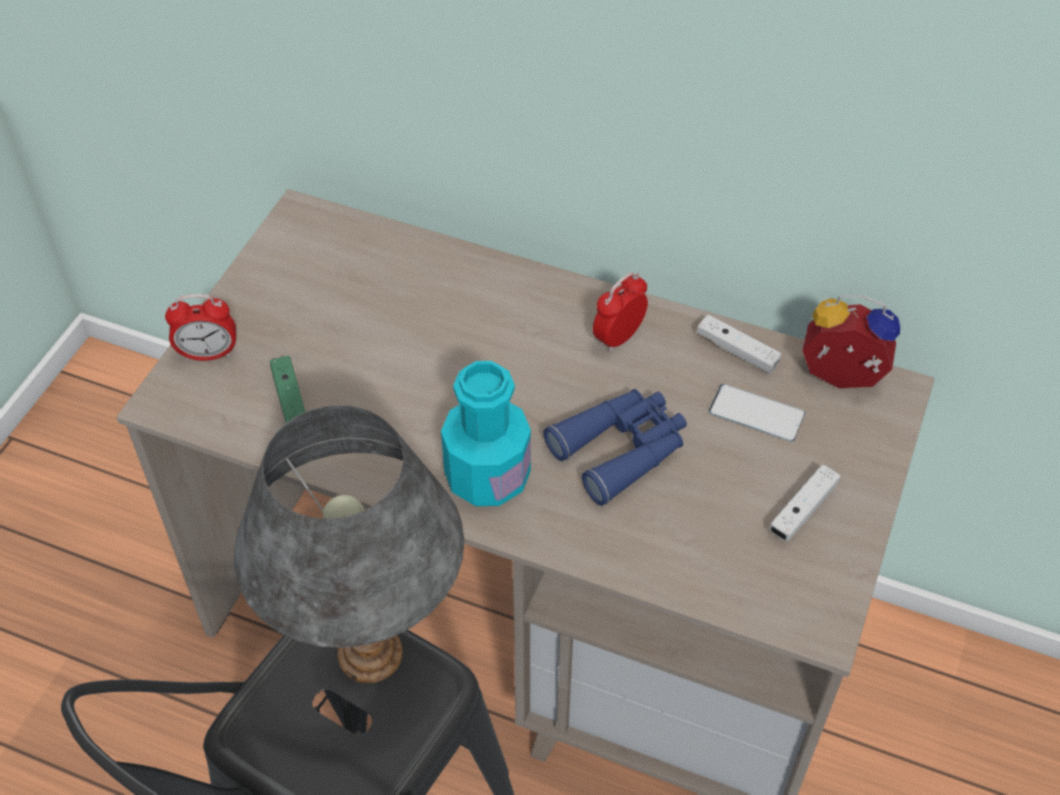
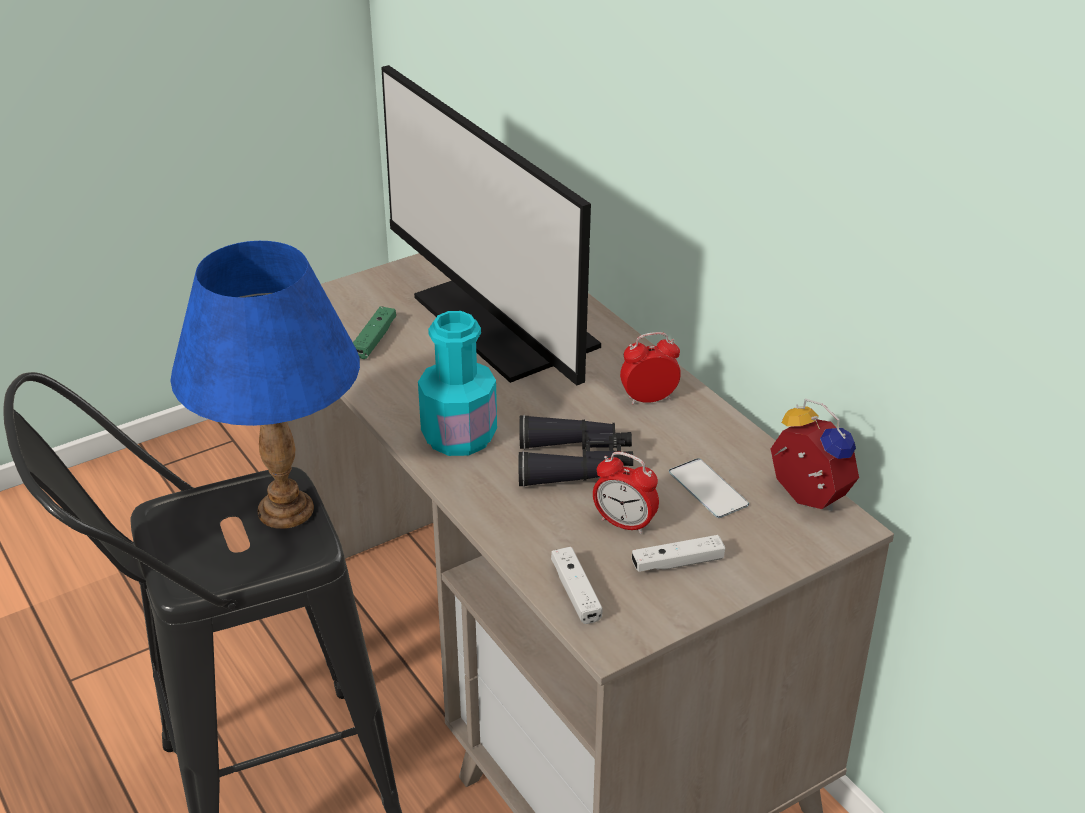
camera: 35 degrees right, 15 degrees down
(209, 354) = (351, 293): alarm clock -> alarm clock (624, 523)
(370, 655) = (285, 511): grey table lamp -> blue table lamp
(401, 315) = (502, 323): none -> monitor
(621, 449) = (575, 464): blue binoculars -> black binoculars
(737, 351) = (736, 445): white game controller -> white game controller (576, 592)

